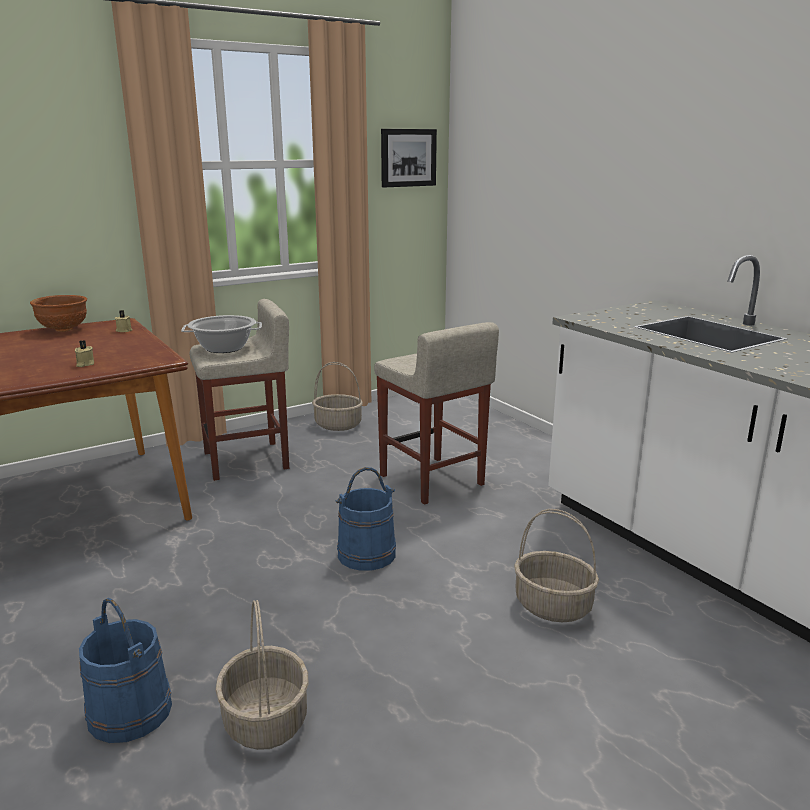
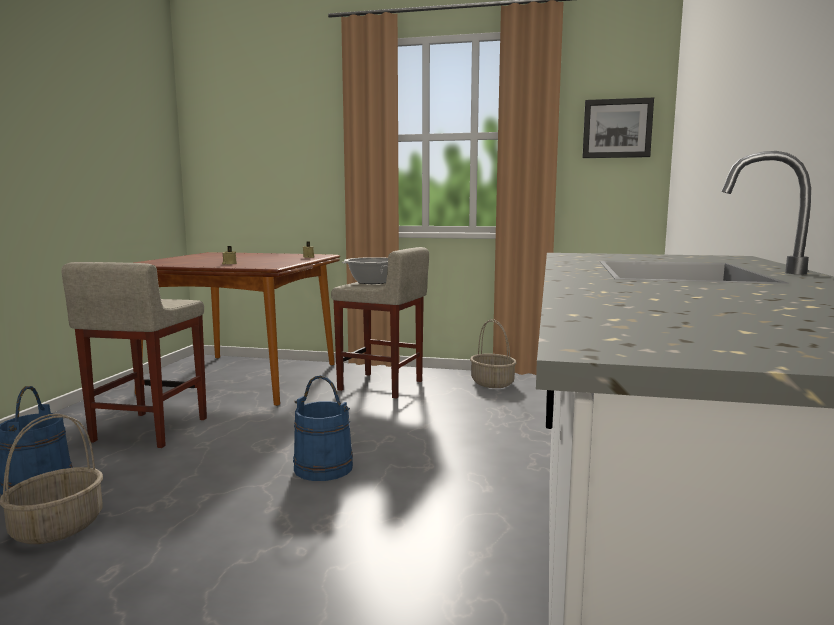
camera: 45 degrees right, 10 degrees down
(64, 330) = (284, 254): brown bowl -> none
(432, 480) = (484, 441): beige stool -> beige stool (149, 430)
(554, 606) = (370, 579): basket -> none

